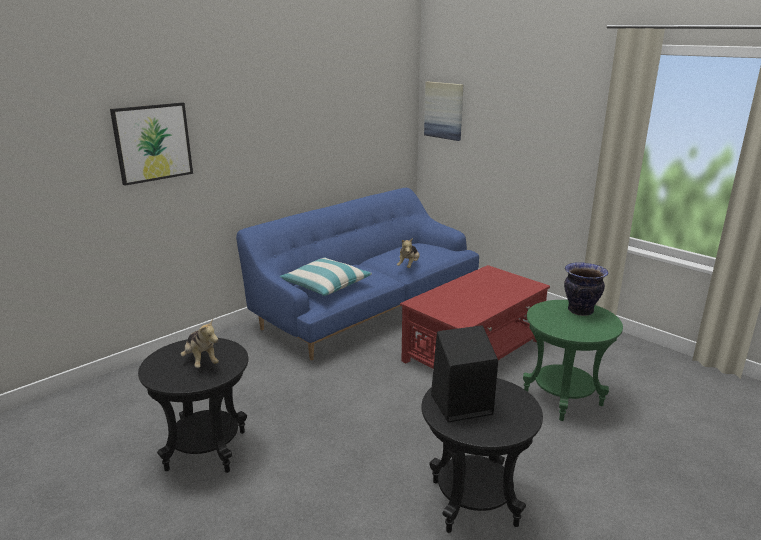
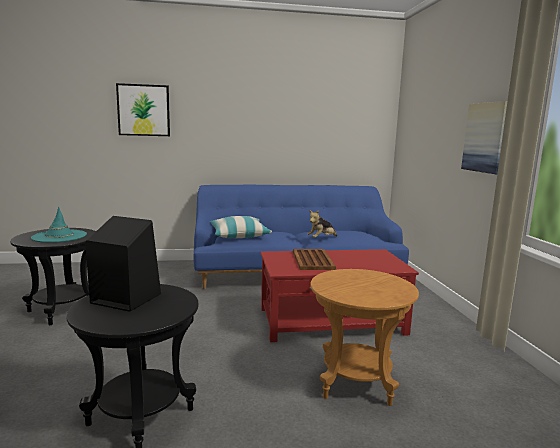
camera: 35 degrees right, 10 degrees down
(201, 361) = (59, 236): plush toy -> turquoise hat
(444, 110) = (409, 118): picture -> picture (485, 137)
(461, 299) = (312, 260): none -> brown tray
(562, 398) = (356, 382): green side table -> brown side table
(580, 311) = (383, 282): vase -> none

